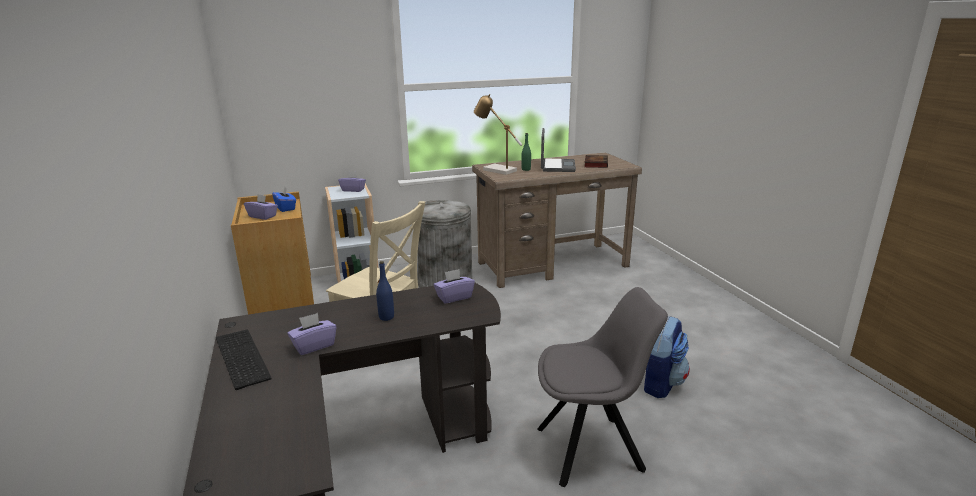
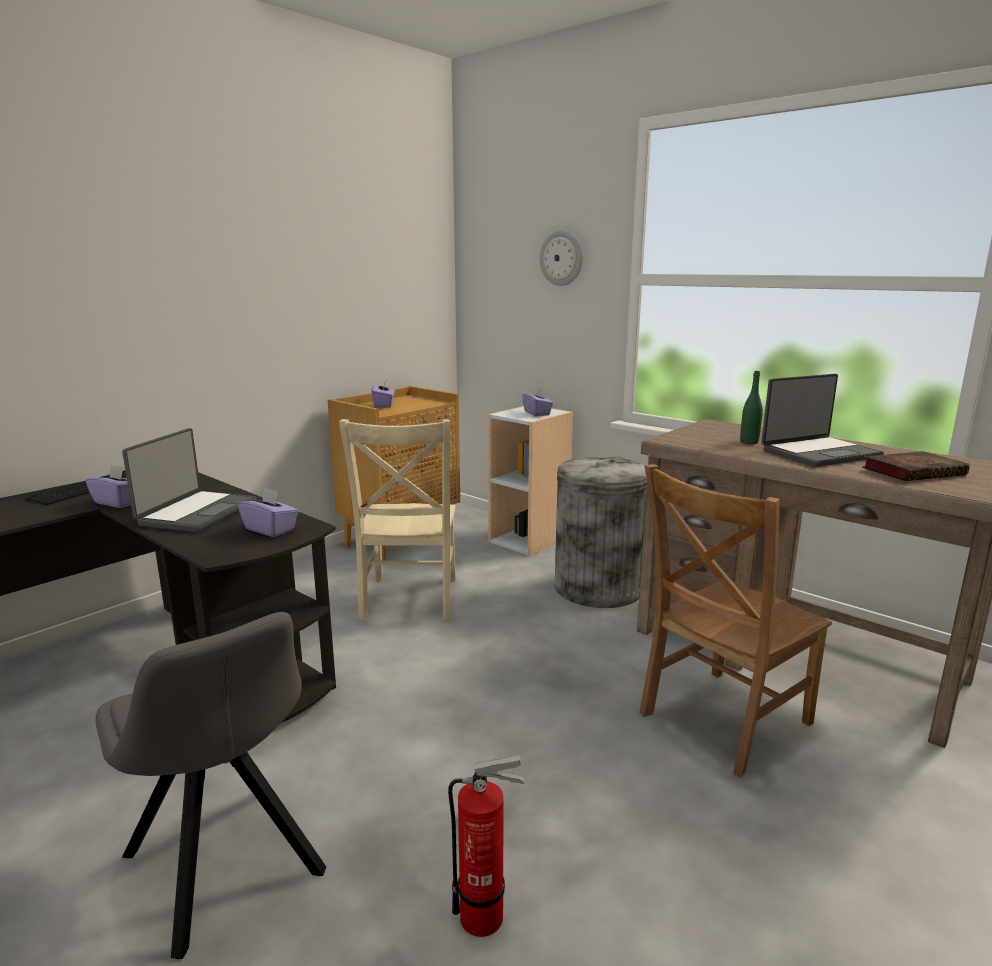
camera: 60 degrees right, 5 degrees down
(286, 208) = (418, 405): blue tissue box -> none
(337, 76) = (562, 258): none -> wall clock
(386, 317) = (196, 513): blue bottle -> laptop
(496, 170) = (704, 430): table lamp -> none
(583, 296) = (720, 721): none -> brown chair
(659, 383) = (487, 917): backpack -> fire extinguisher

